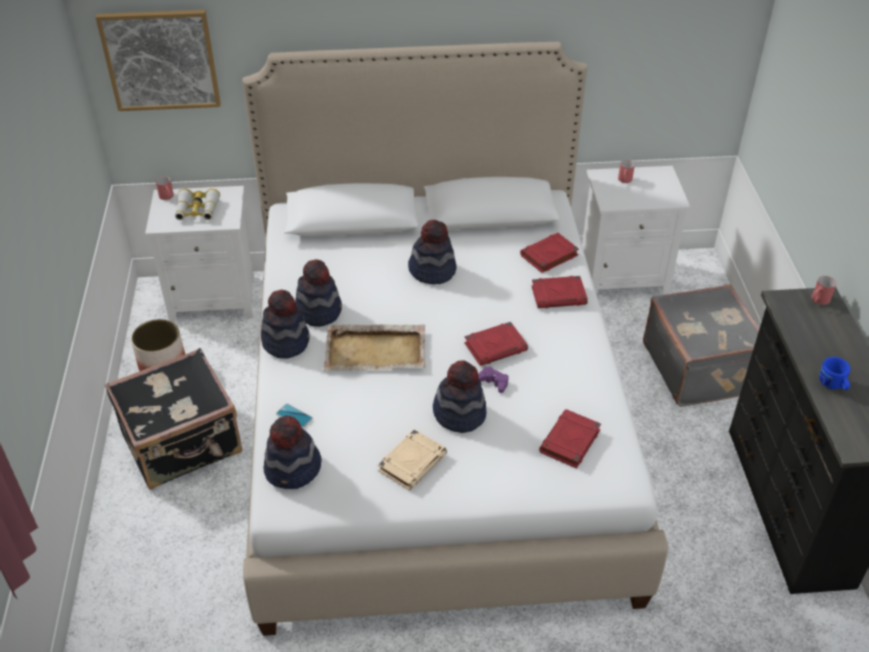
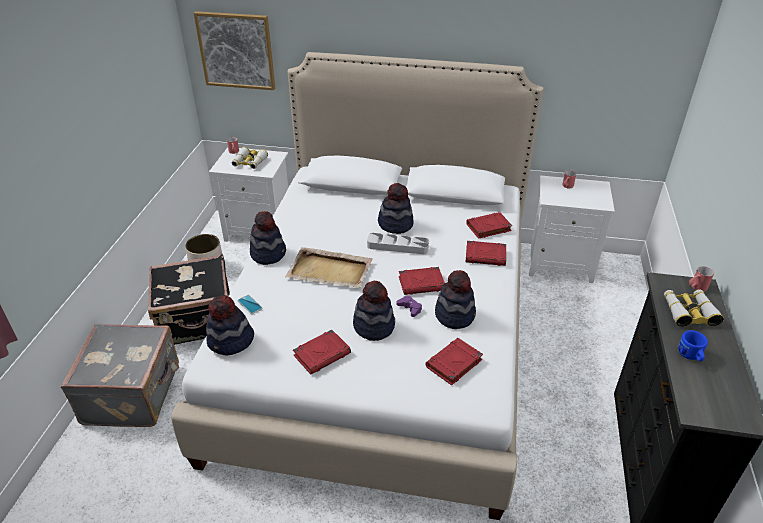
camera: 15 degrees right, 5 degrees down
(319, 311) = (301, 237): hat -> hat (455, 315)
(412, 462) = (322, 354): beige book -> red book
(447, 301) = (397, 246): none -> grey tray
(700, 368) = (603, 340): grey suitcase -> grey suitcase (134, 394)
(818, 333) = (689, 312): none -> binoculars

